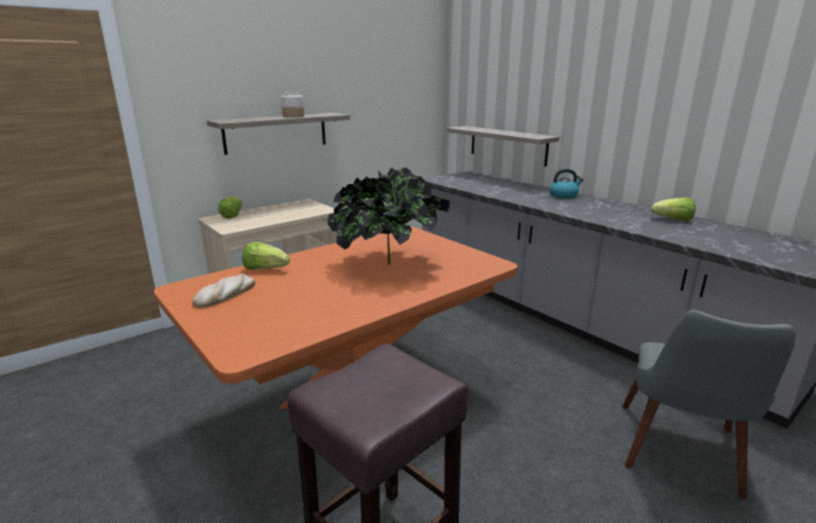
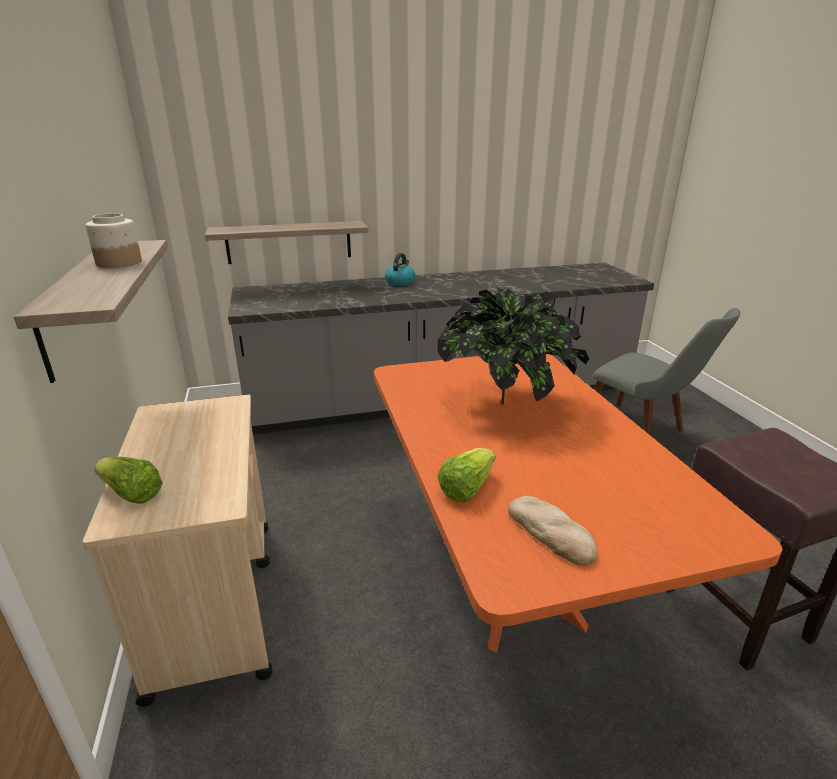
camera: 65 degrees left, 5 degrees up
(673, 219) = (508, 275): lettuce -> none

